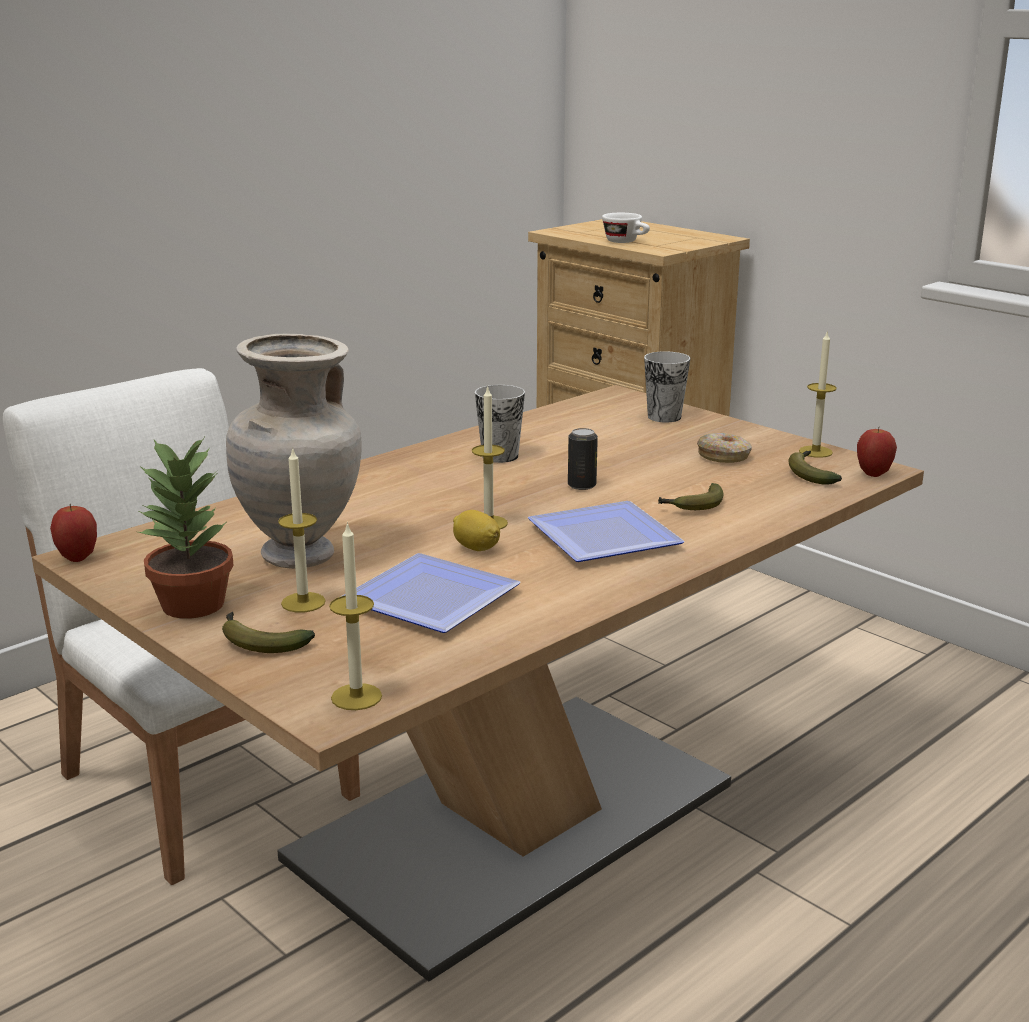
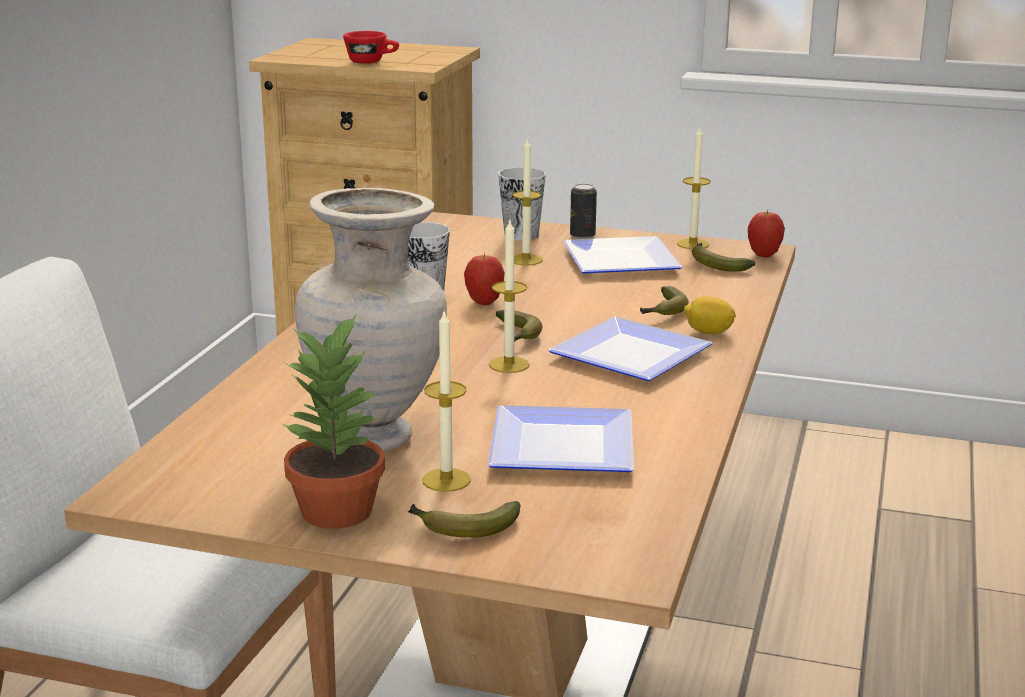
camera: 30 degrees left, 0 degrees up
(78, 558) = (127, 497): apple -> apple (484, 302)
(356, 697) = (630, 551): candle -> candle (526, 260)
(476, 548) = (532, 390): lemon -> lemon (708, 332)
(531, 501) = (517, 336): none -> banana
(581, 485) = (541, 312): can -> can (582, 235)
(626, 242) = (372, 62): white cup -> red cup
(724, 456) = (625, 262): donut -> plate

